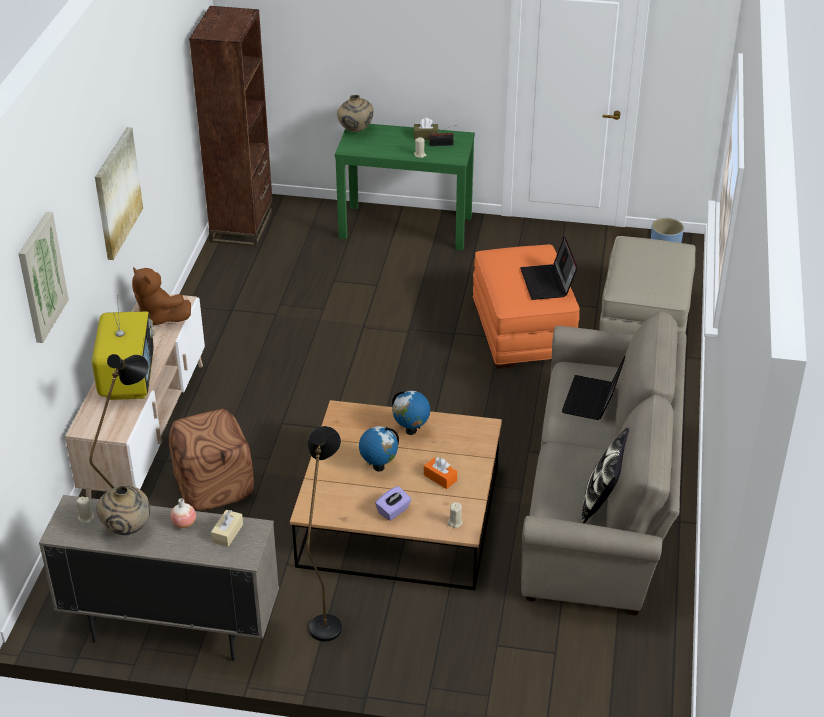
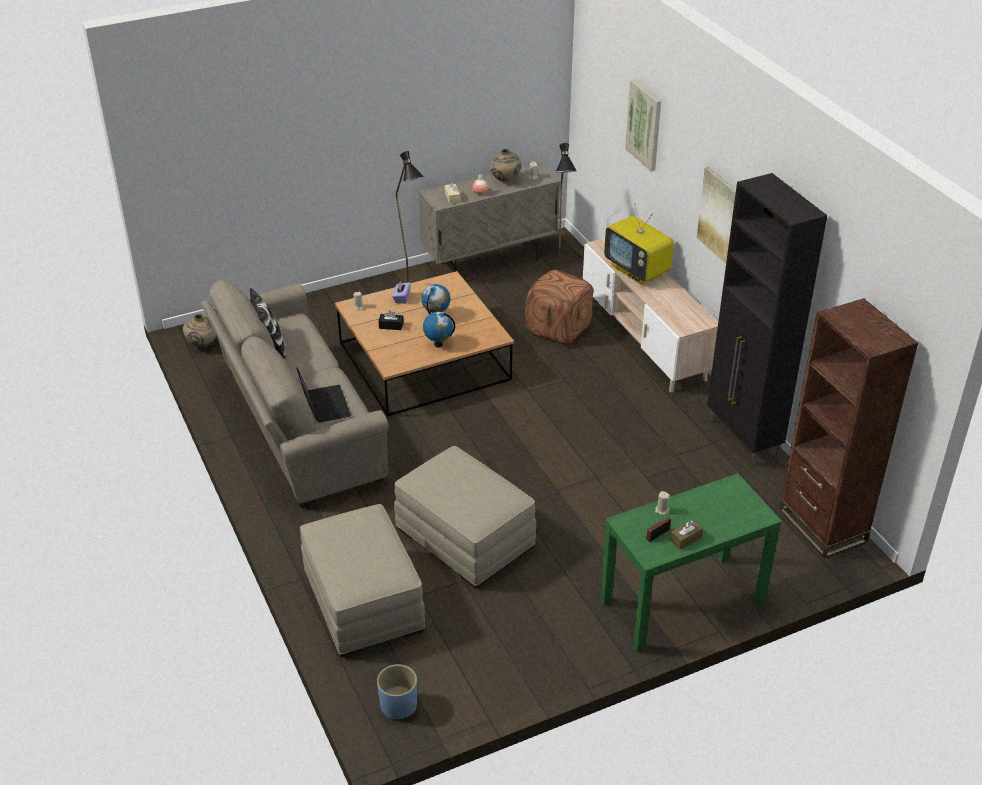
camera: 145 degrees right, 0 degrees up
(159, 317) = (680, 313): brown plush toy -> none
(203, 301) = (743, 438): none -> black cabinet
(355, 131) = (757, 511): beige vase -> beige vase (203, 345)
(440, 478) = (391, 326): orange tissue box -> black tissue box
(523, 330) = (464, 537): orange ottoman -> beige ottoman
(548, 283) = (438, 487): laptop -> none

